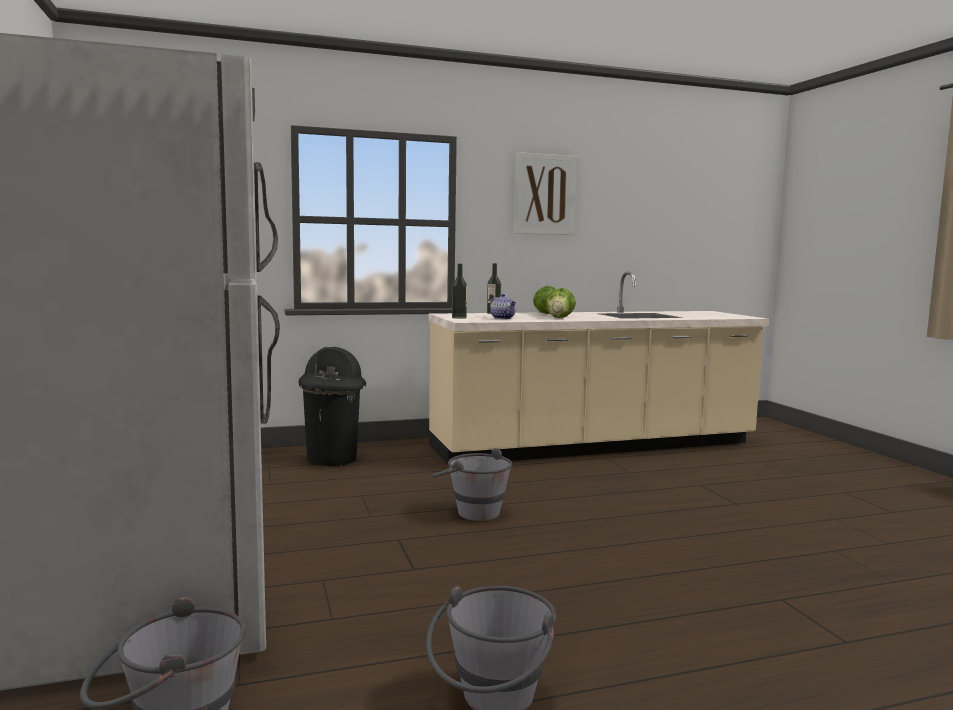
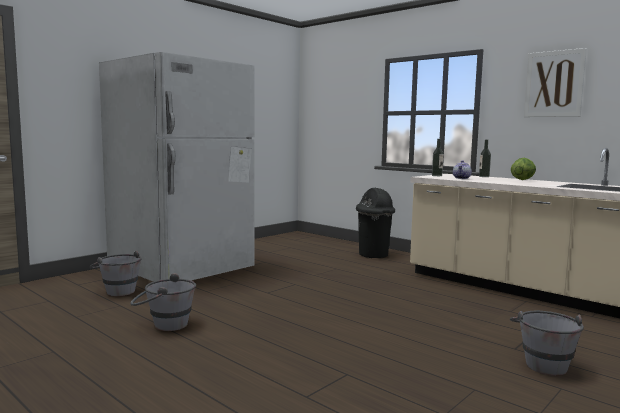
camera: 60 degrees right, 0 degrees up
(471, 511) = (354, 288): grey bucket -> grey bucket (543, 363)
(560, 318) = (504, 181): lettuce -> none

